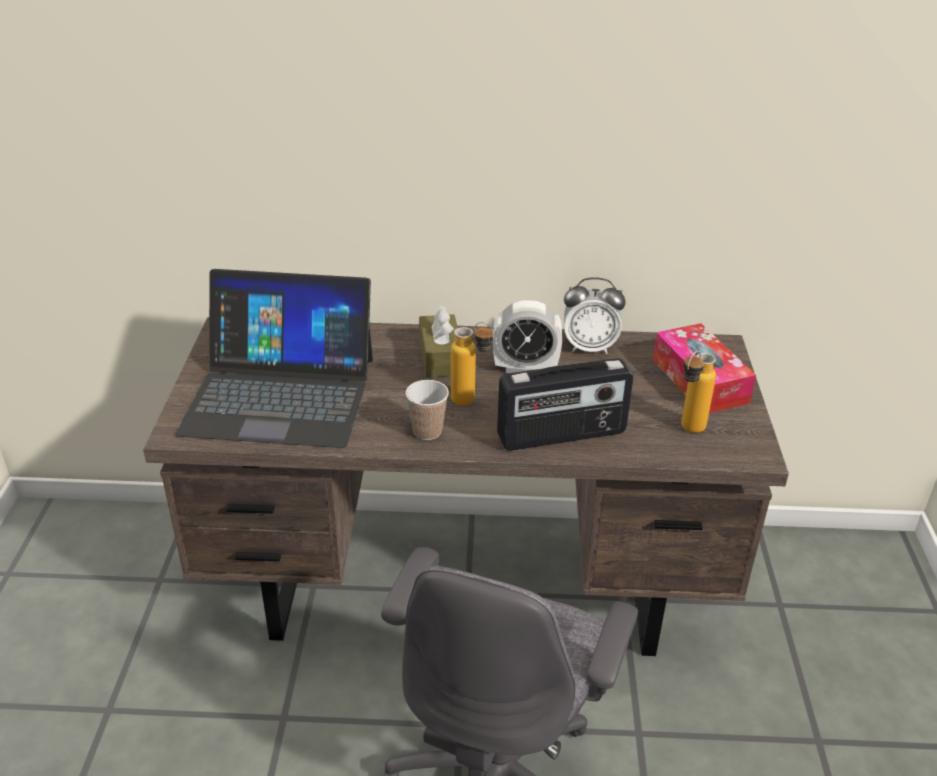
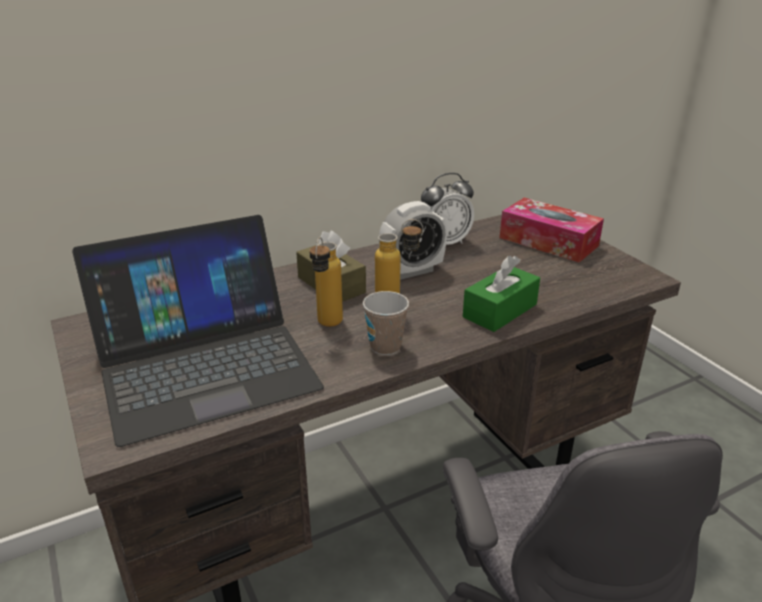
camera: 30 degrees left, 5 degrees down
(562, 435) = (500, 311): radio -> green tissue box
(687, 431) = (583, 277): bottle -> bottle (327, 326)

